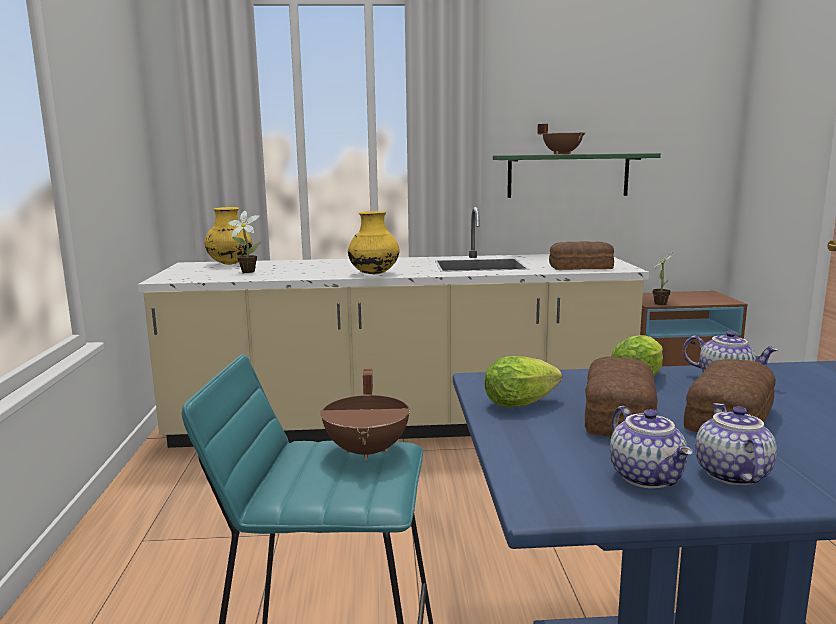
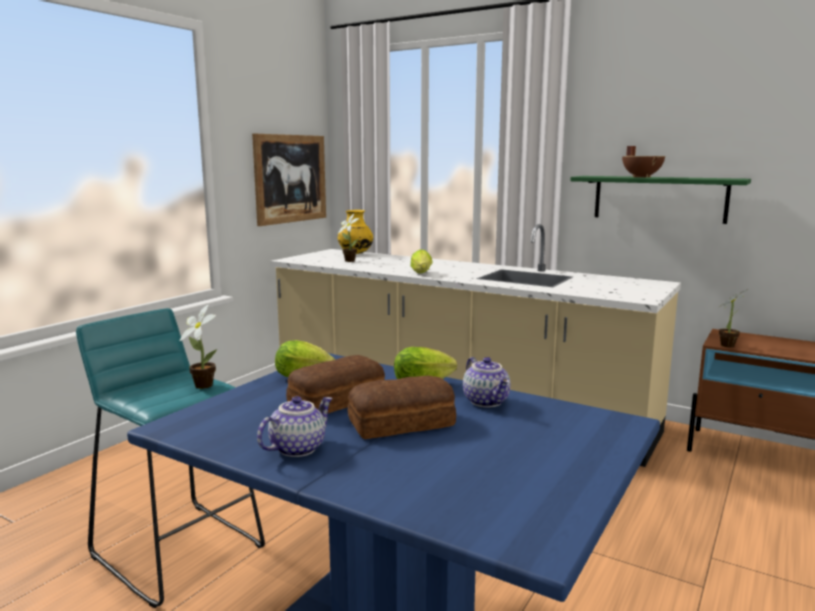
camera: 35 degrees right, 0 degrees up
(125, 169) = (290, 178): none -> picture
(368, 451) = (203, 384): brown cooking pot -> potted plant
(374, 274) = (422, 274): yellow vase -> lettuce
(581, 267) = (604, 292): bread -> none
(648, 477) = (251, 433): teapot -> none

